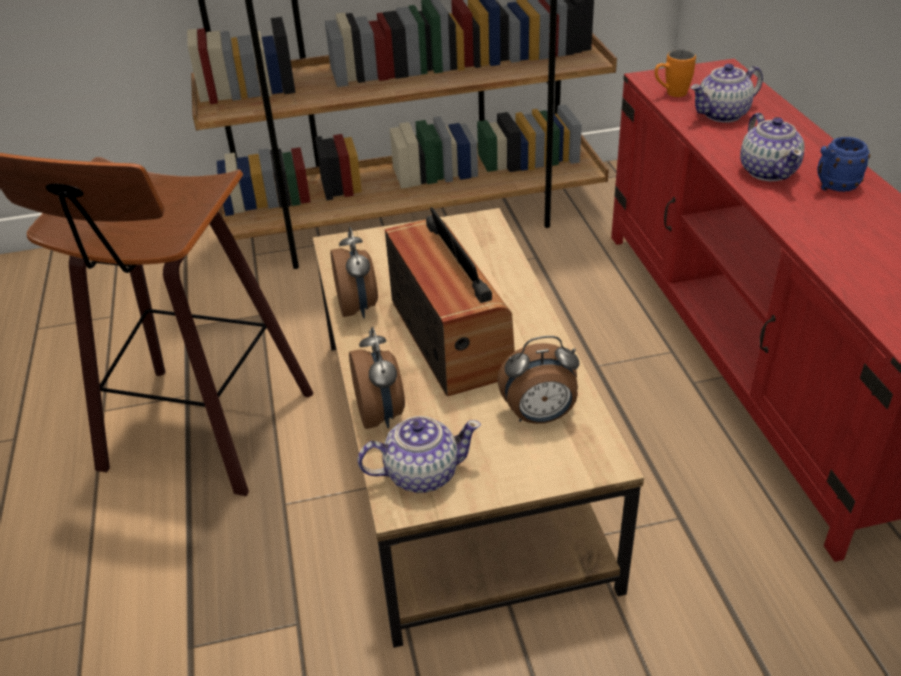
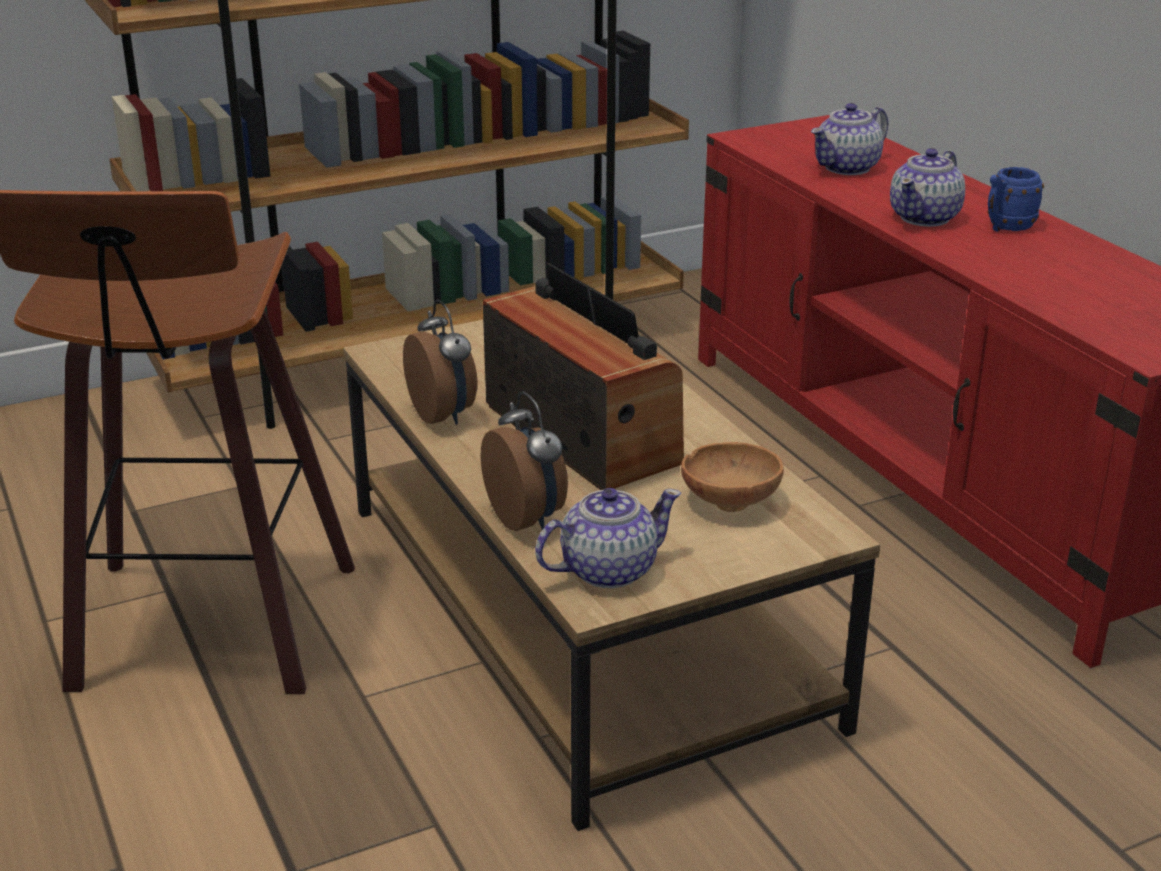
camera: 15 degrees left, 10 degrees down
(539, 416) = (730, 500): alarm clock -> brown bowl
(670, 94) = (775, 151): orange mug -> none
(768, 171) = (925, 218): teapot -> teapot turned 60 degrees clockwise

